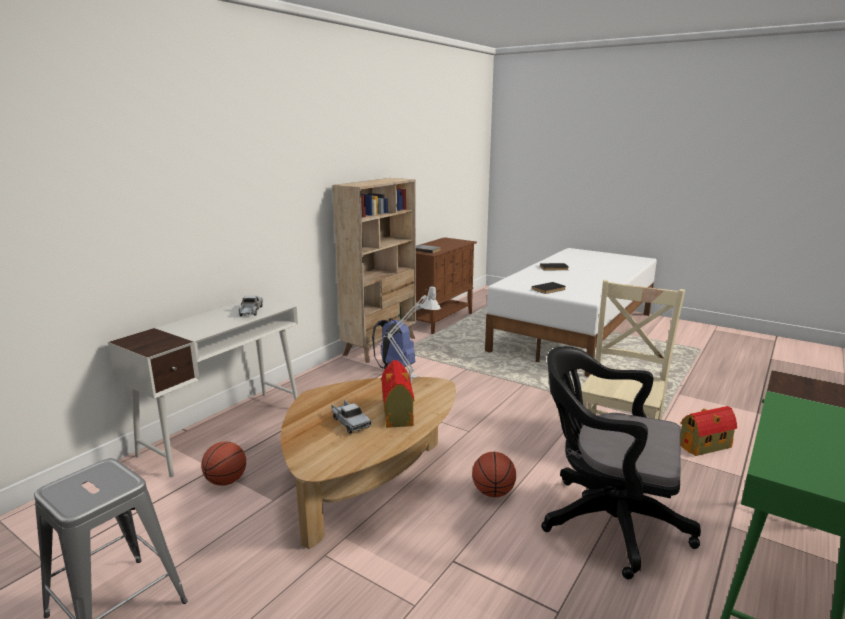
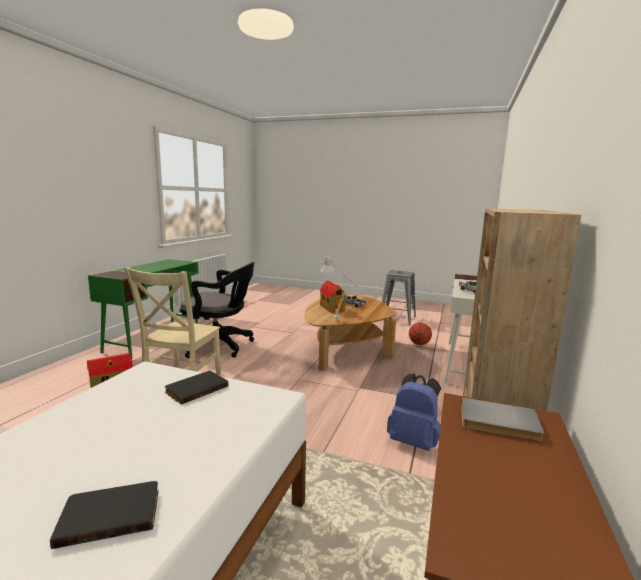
camera: 165 degrees right, 5 degrees down
(493, 492) = (277, 351): basketball -> none

